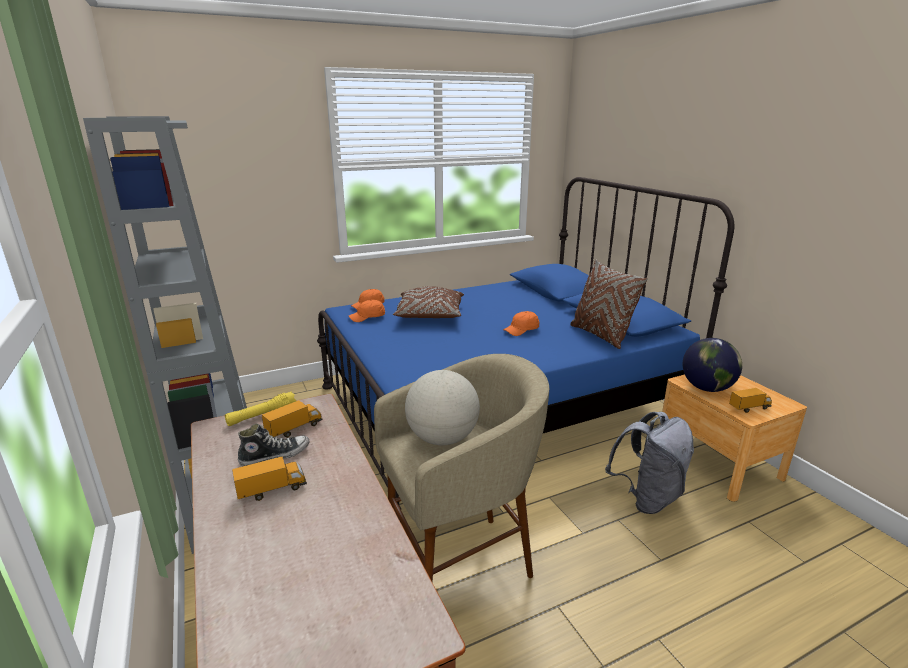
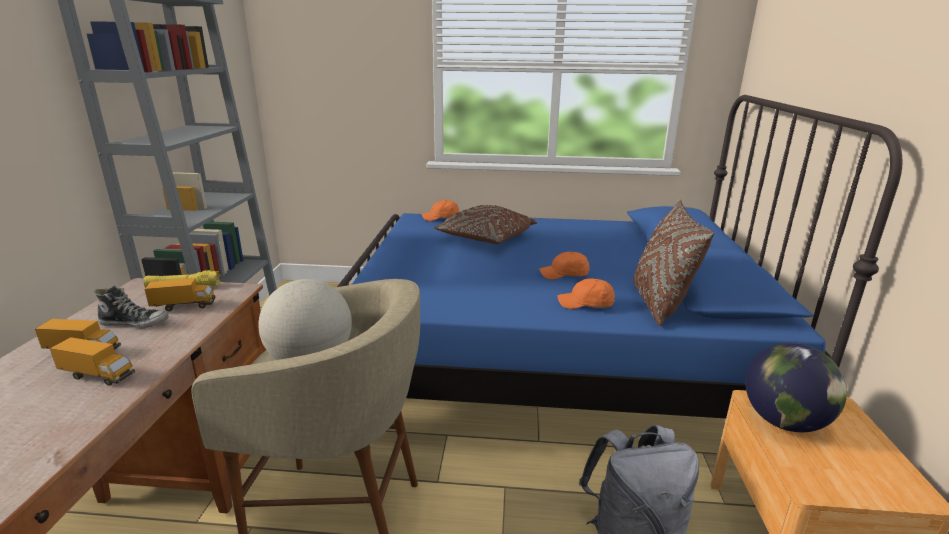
camera: 30 degrees right, 0 degrees up
(368, 317) = (424, 228): orange cap -> orange cap (586, 304)
(749, 408) = (828, 475): toy truck -> toy truck (98, 376)

